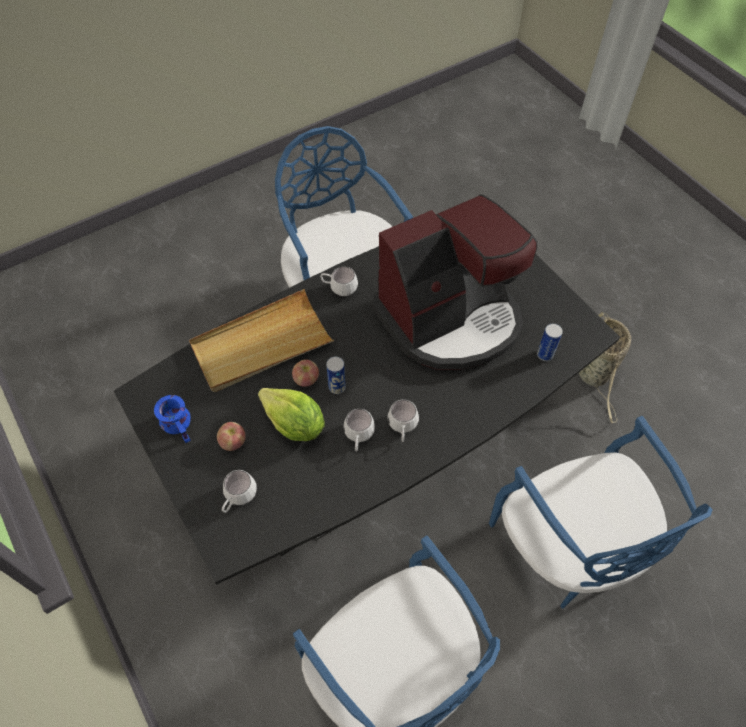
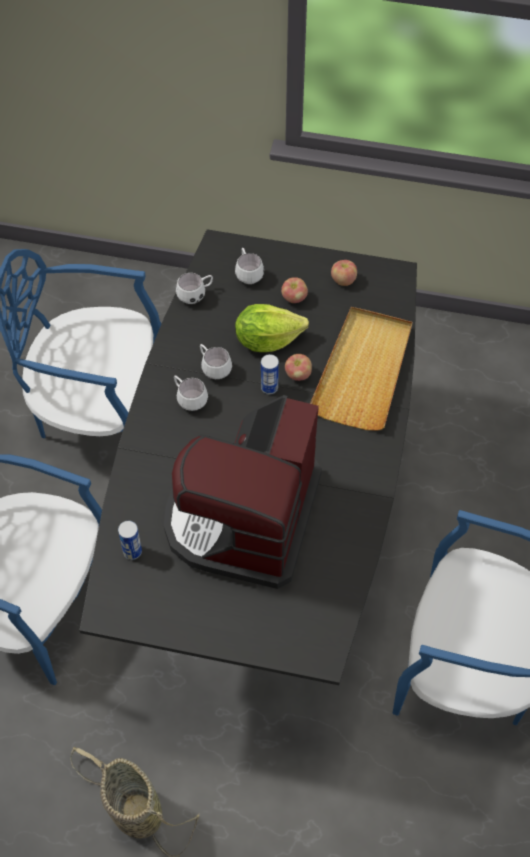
camera: 135 degrees right, 0 degrees up
(180, 424) = (343, 280): blue mug -> apple
(339, 288) = (365, 465): white mug -> white mug (196, 295)

